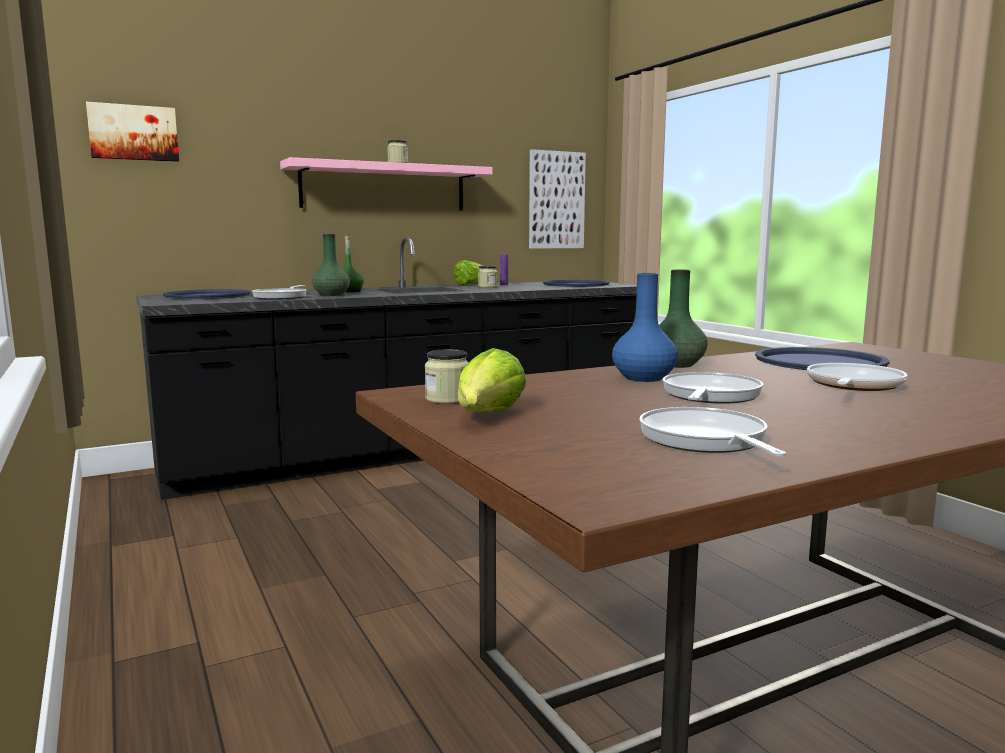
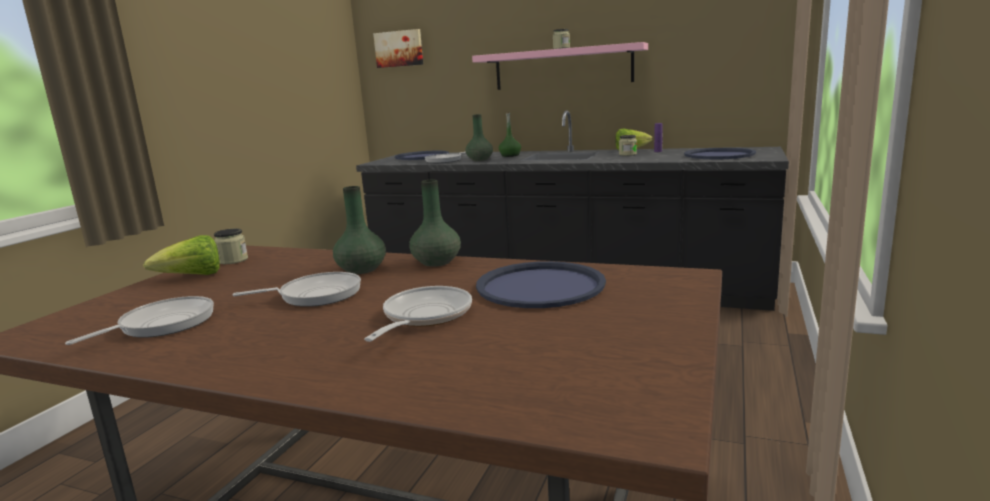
camera: 50 degrees right, 5 degrees up
(556, 200) = (743, 63): picture -> none
(642, 378) = (361, 269): blue vase -> green vase
(852, 386) = (423, 317): frying pan -> frying pan turned 60 degrees counterclockwise

